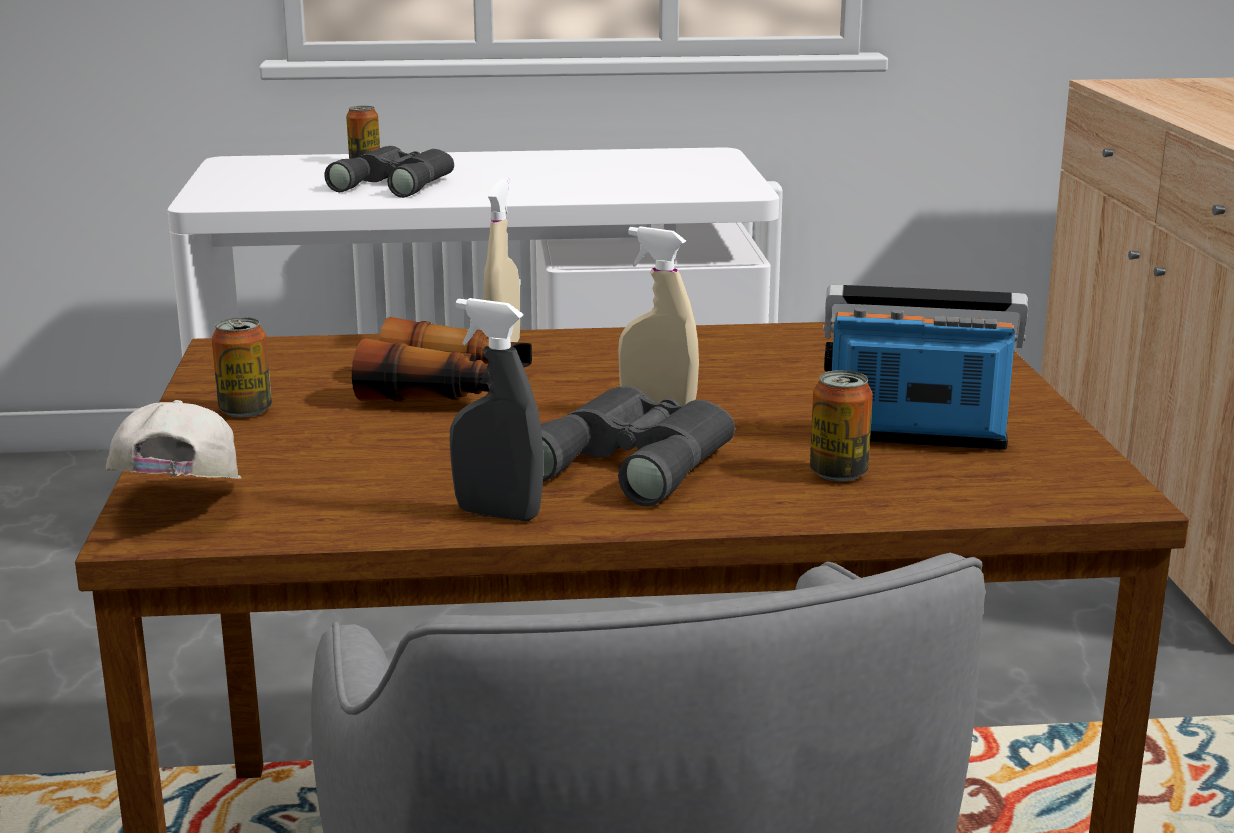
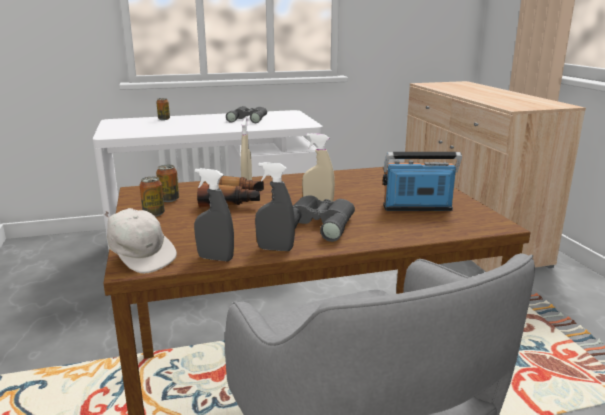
camera: 10 degrees left, 0 degrees up
(177, 510) = (141, 257): white cap -> white cap turned 150 degrees clockwise
(346, 526) = (215, 258): none -> grey spray bottle
(397, 183) = (179, 126): grey binoculars -> grey binoculars (248, 119)
(838, 473) = (397, 223): can -> can (169, 199)

